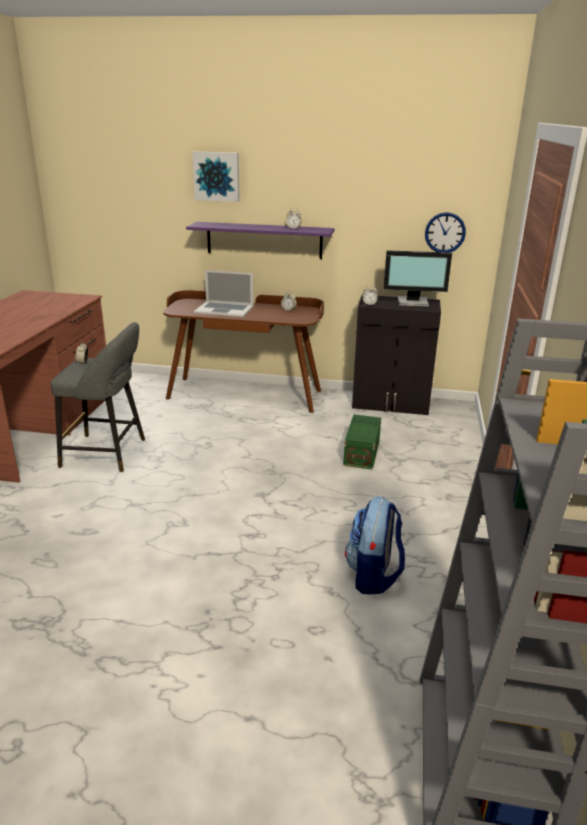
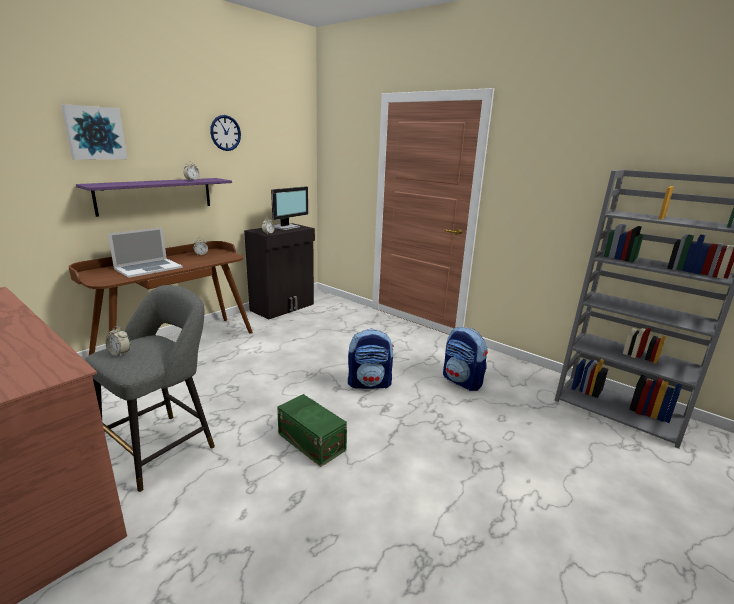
camera: 60 degrees left, 5 degrees down
(291, 510) = (369, 383): none -> backpack
(362, 453) = (330, 337): green storage box -> green storage box (311, 441)
(445, 233) = (288, 174): wall clock -> wall clock (225, 133)

